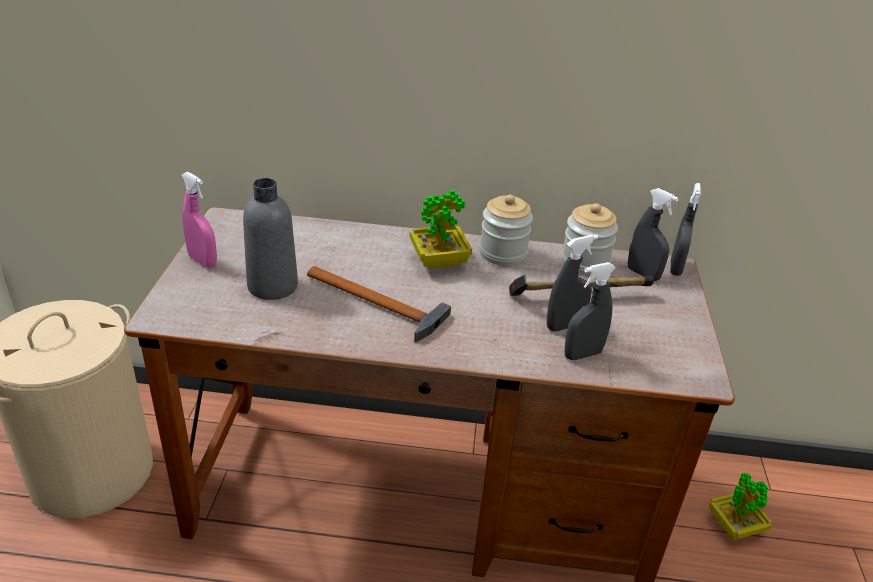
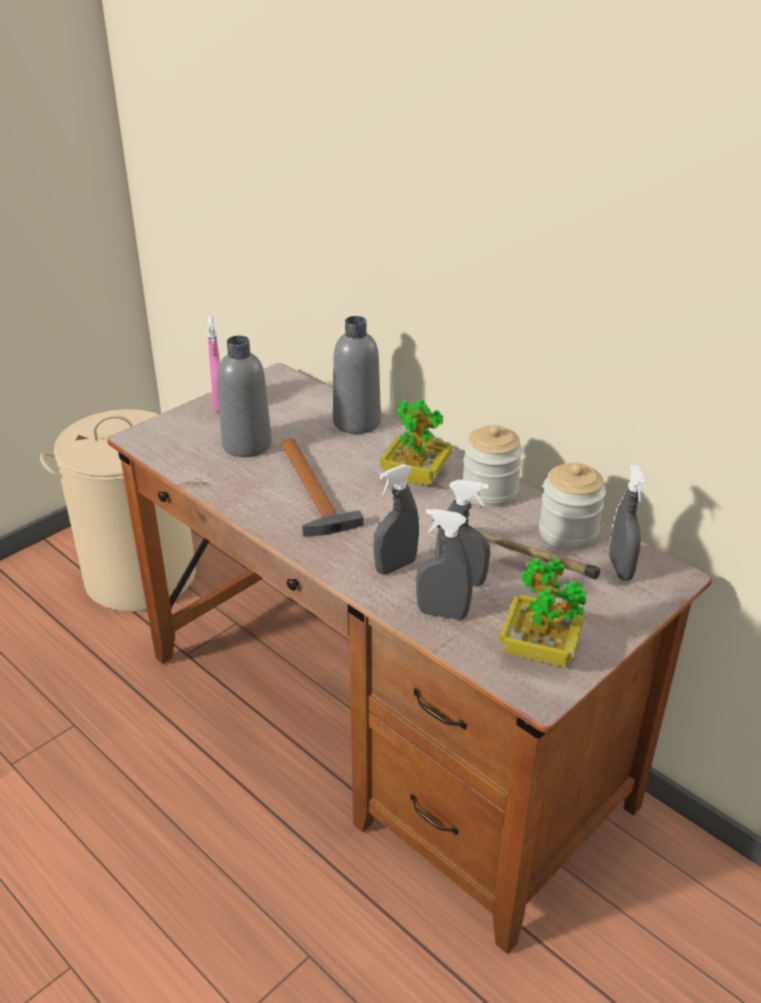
camera: 40 degrees right, 0 degrees up
(342, 235) = (356, 422): none -> grey bottle
(675, 268) = (671, 578): grey spray bottle -> grey spray bottle (395, 566)
(734, 526) = (694, 953): potted plant -> potted plant (539, 650)

